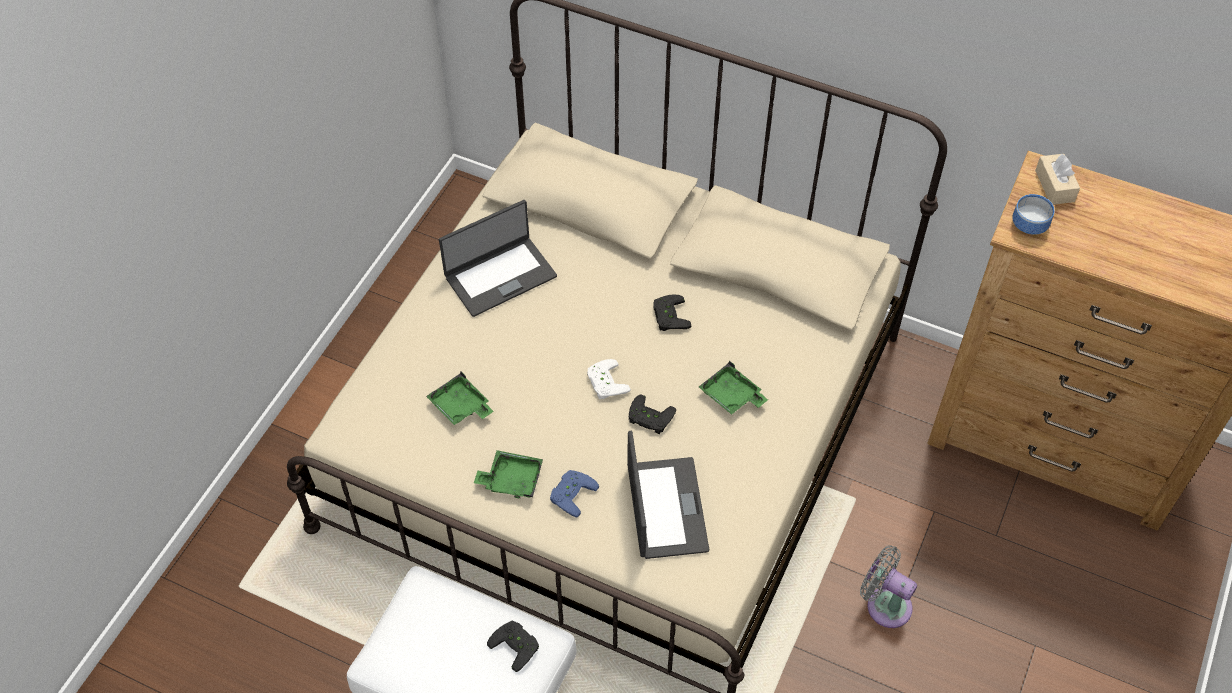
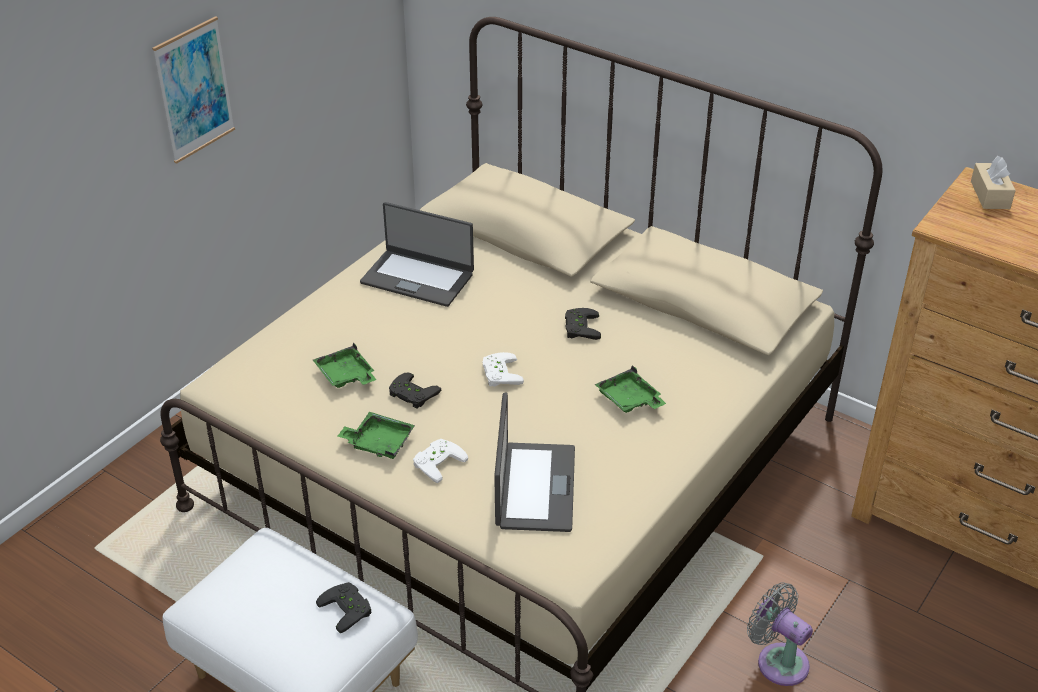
camera: 10 degrees right, 15 degrees down
(259, 142) = (194, 90): none -> picture
(500, 276) = (418, 278): laptop -> laptop turned 45 degrees clockwise
(570, 493) = (437, 461): blue game controller -> white game controller
(649, 418) = (537, 408): black game controller -> black game controller (411, 395)
(1028, 224) = (956, 221): bowl -> none

